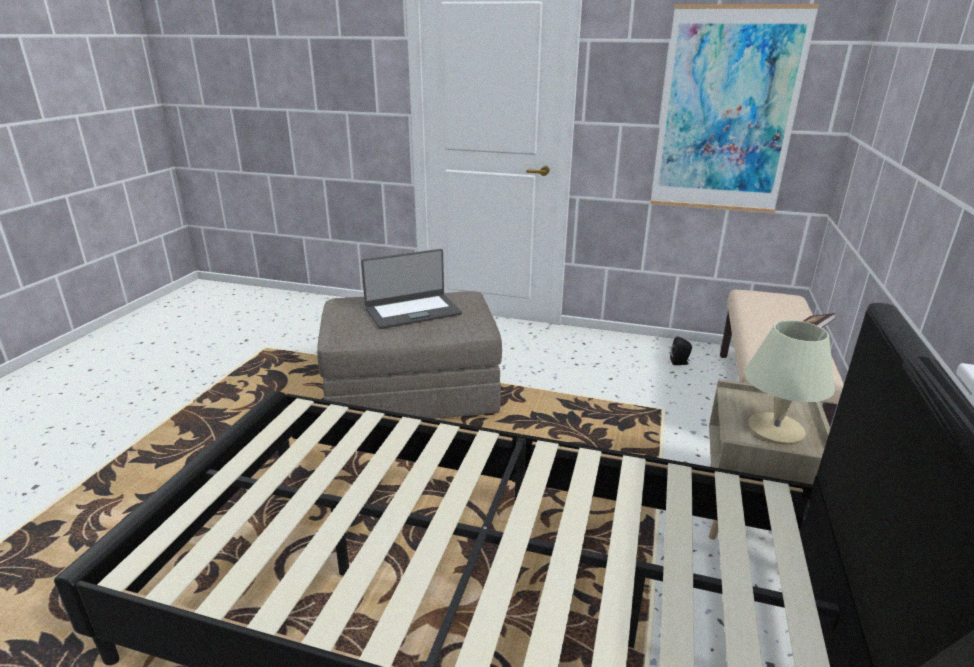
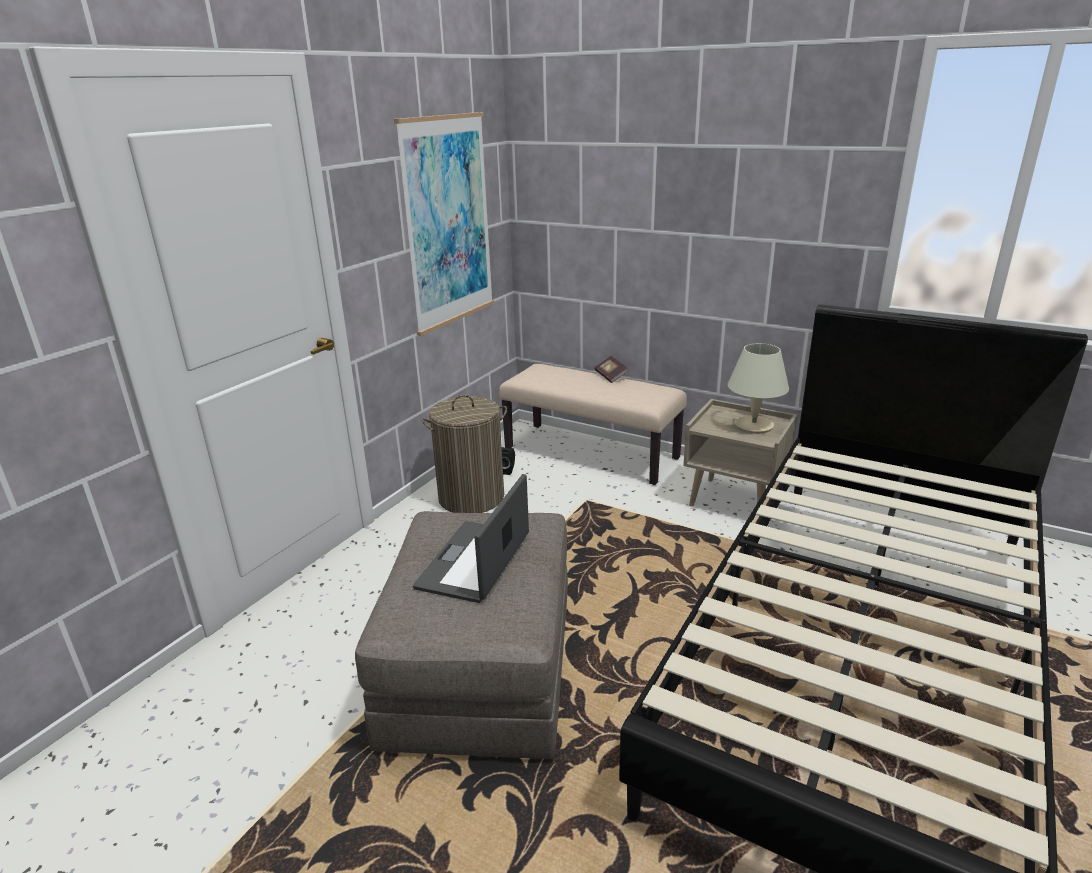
camera: 75 degrees left, 0 degrees up
(412, 311) = (476, 561): laptop -> laptop turned 150 degrees counterclockwise
(620, 354) = (471, 497): none -> laundry basket

